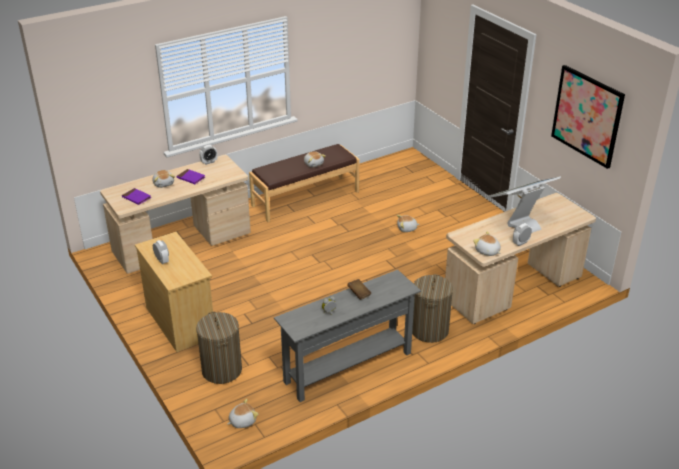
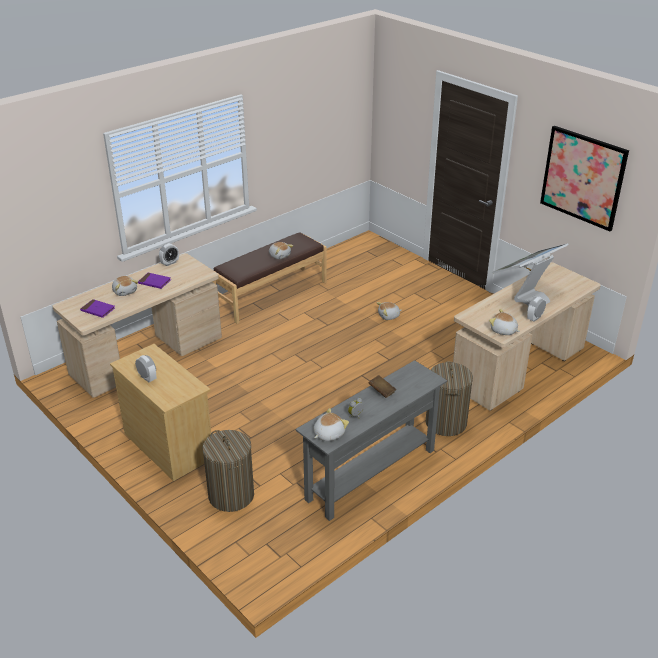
camera: 10 degrees left, 0 degrees up
(242, 421) = (270, 551): plush toy -> plush toy (328, 434)

